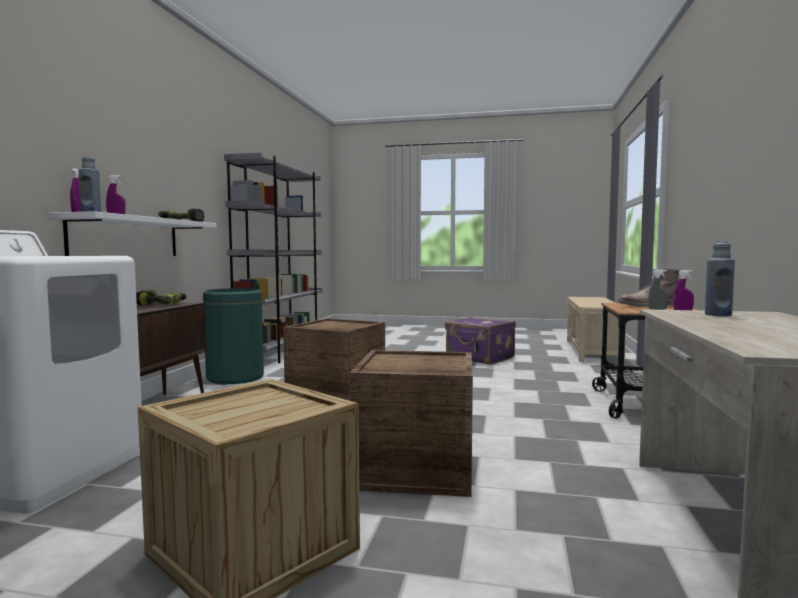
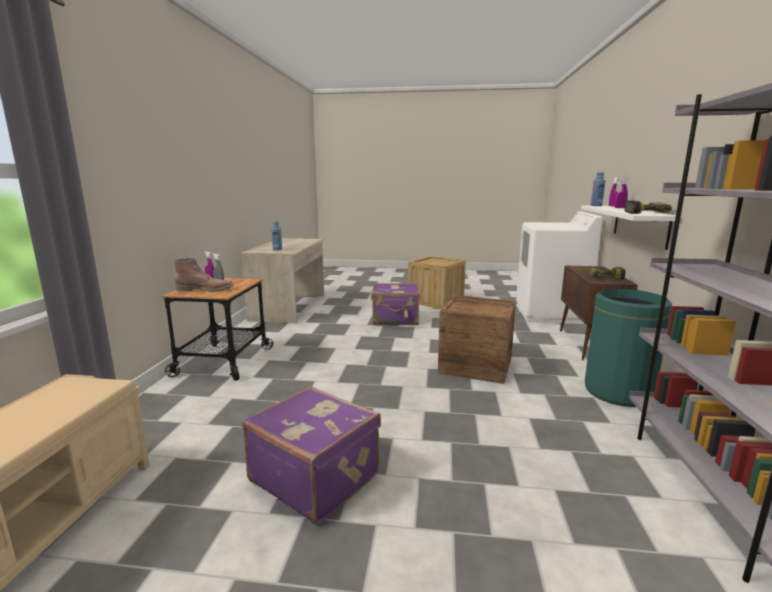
camera: 175 degrees right, 10 degrees up
(416, 468) = (396, 319): crate -> purple suitcase

